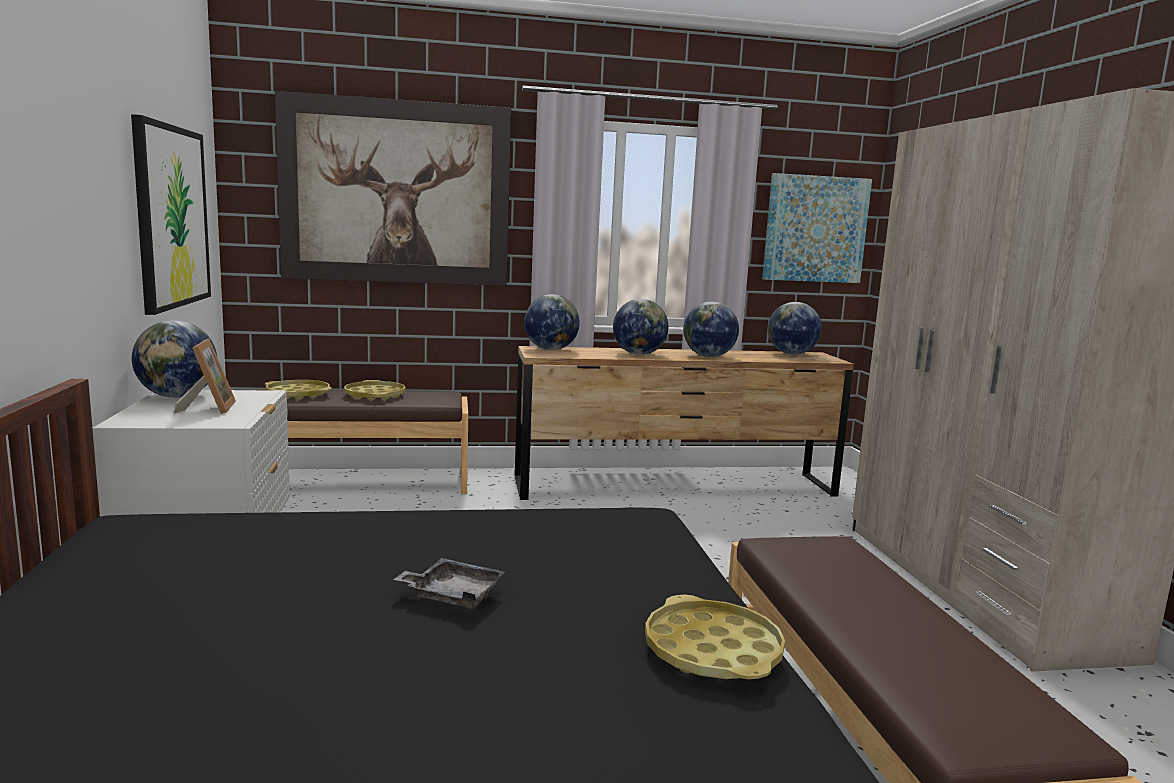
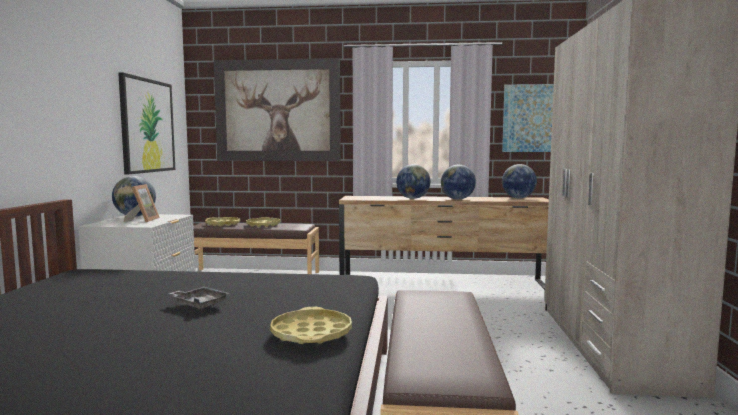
camera: 15 degrees right, 5 degrees down
(550, 349) = (361, 197): globe -> none

